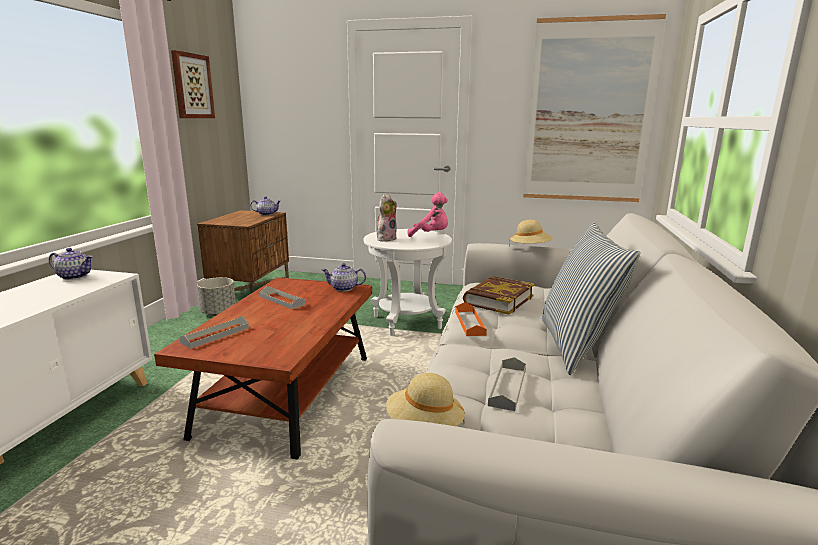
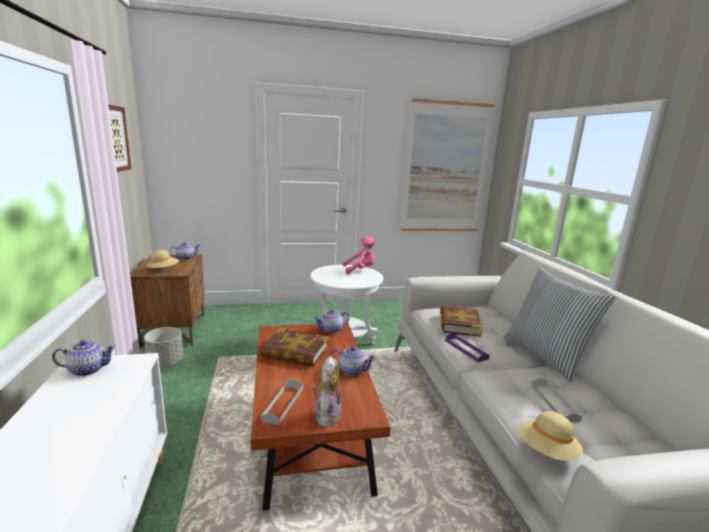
camera: 25 degrees left, 0 degrees up
(282, 300) = (295, 352): grey tray -> book
(316, 322) = (351, 370): none -> teapot
(386, 239) = (332, 278): plush toy -> plush toy (326, 415)
(469, 323) = (466, 349): orange tray -> purple tray
(530, 248) = (455, 279): beige hat -> beige hat (163, 270)

